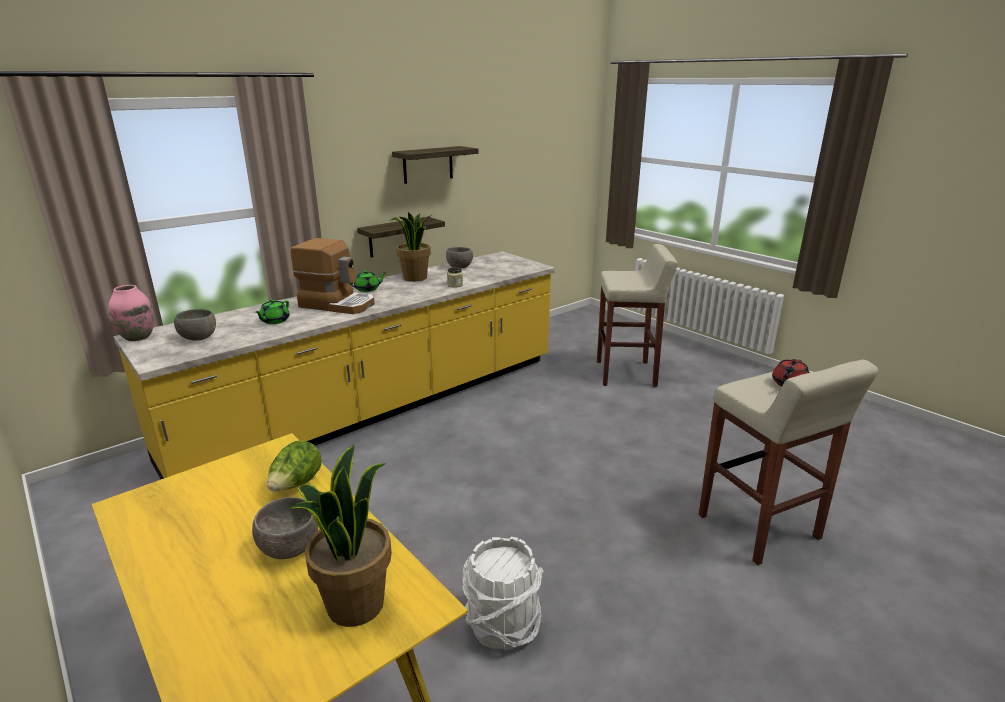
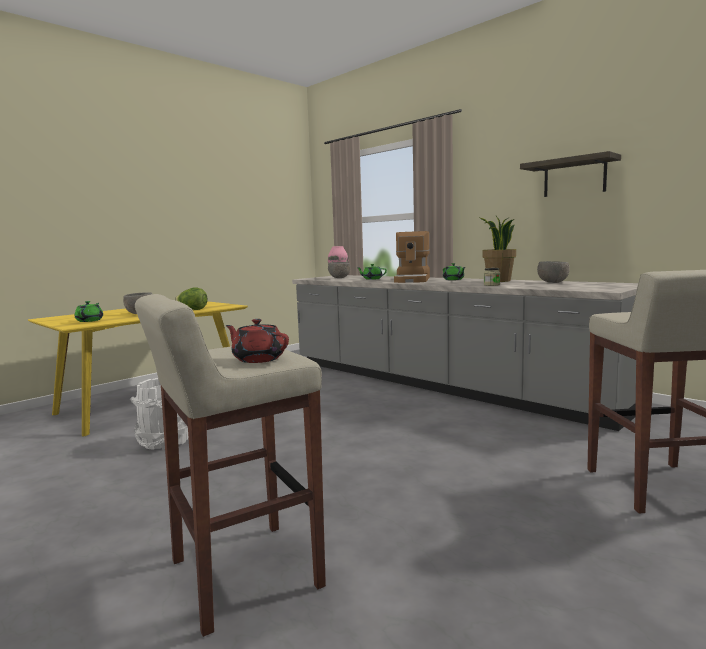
camera: 85 degrees right, 15 degrees down
(355, 603) = (90, 320): potted plant -> green teapot
(378, 406) = (438, 383): yellow counter -> grey counter
(394, 237) = (529, 249): shelf -> none

